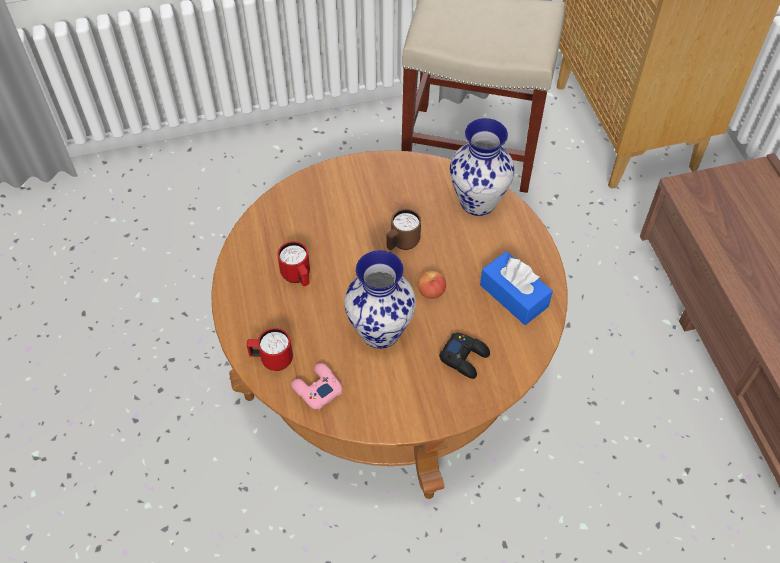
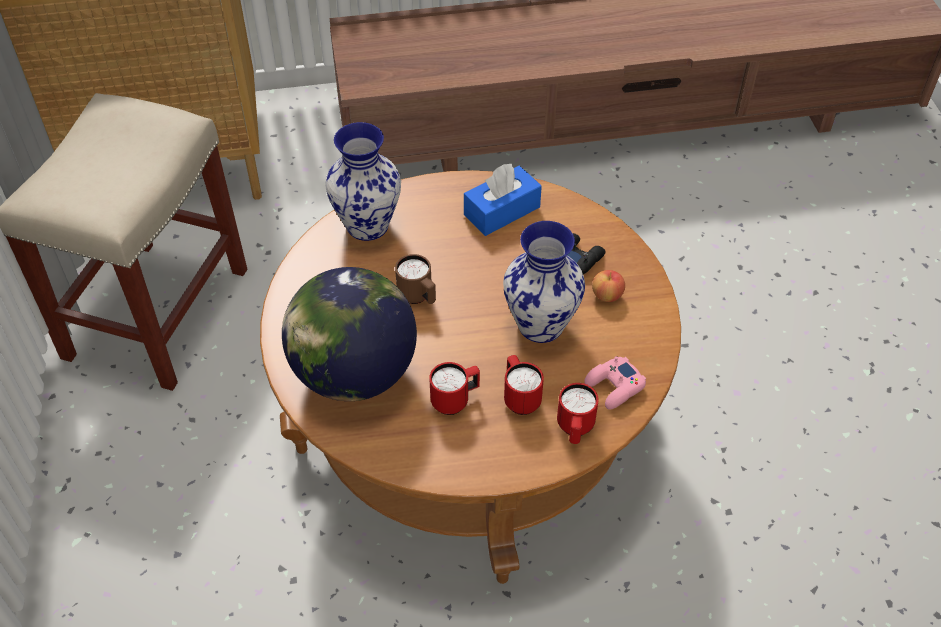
camera: 85 degrees left, 5 degrees down
(302, 320) = (519, 398): none -> red mug
(320, 212) = (355, 374): none -> globe
(431, 292) = (490, 277): apple -> apple (607, 295)

